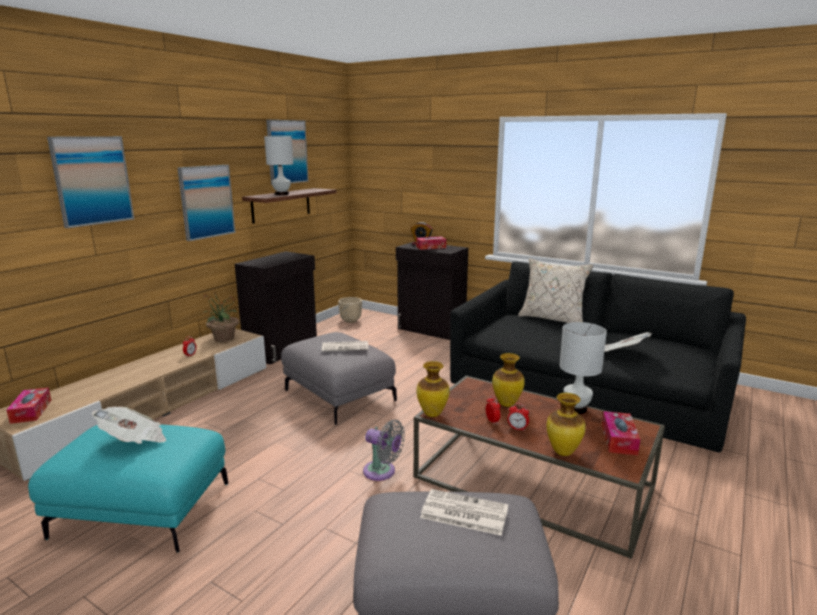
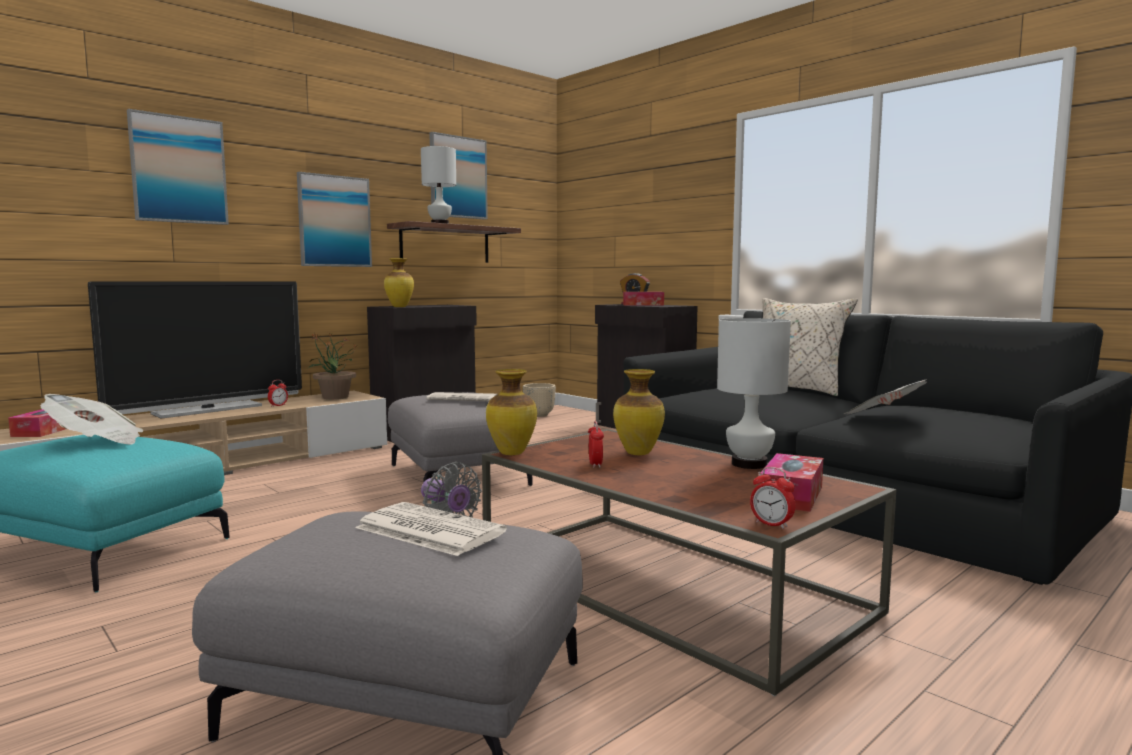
camera: 15 degrees right, 10 degrees down
(139, 366) = (208, 410): none -> television
(517, 428) = (627, 473): alarm clock -> alarm clock (771, 524)
(563, 452) = (676, 498): vase -> vase (399, 307)

